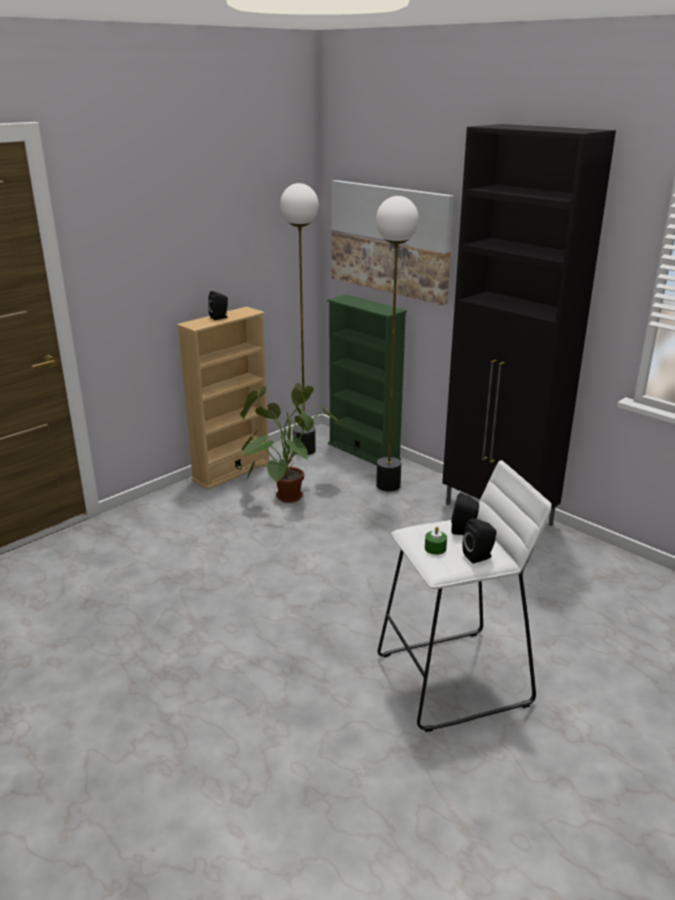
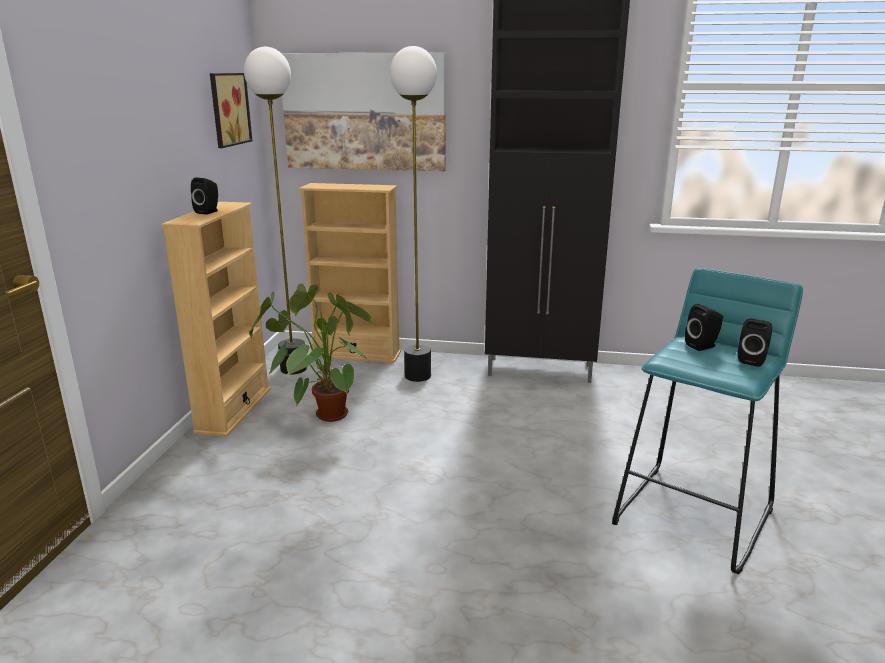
camera: 35 degrees left, 5 degrees down
(274, 229) = (227, 109): none -> picture
(363, 451) = (356, 354): green bookcase -> beige bookcase
(435, 548) = (710, 366): green candle -> none
(454, 679) = (694, 516): white stool -> turquoise stool

